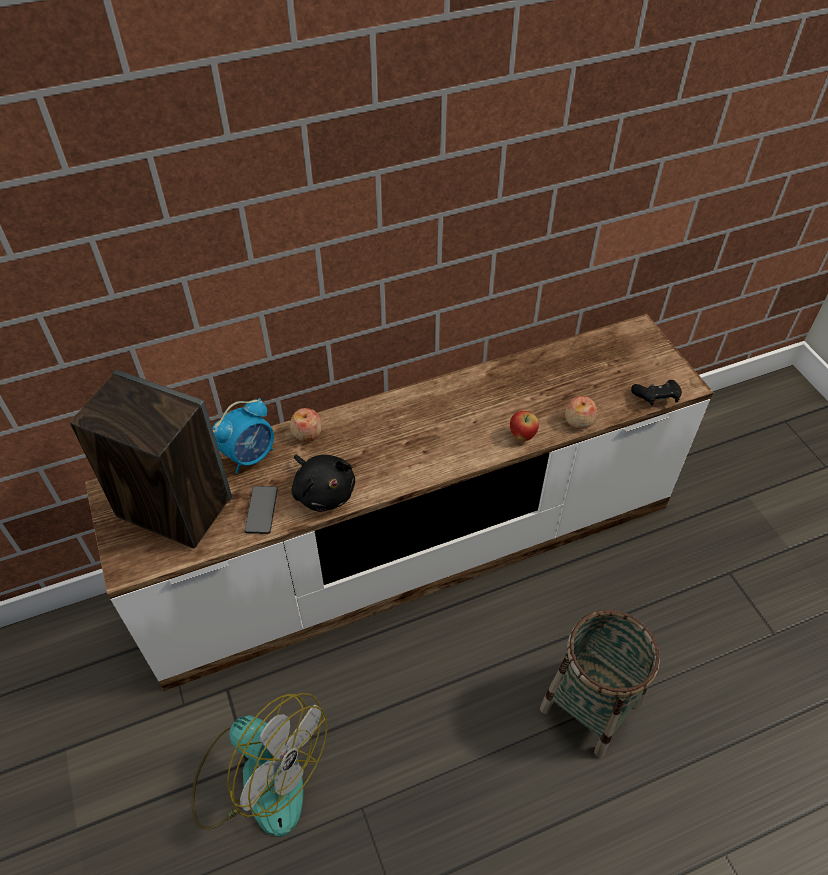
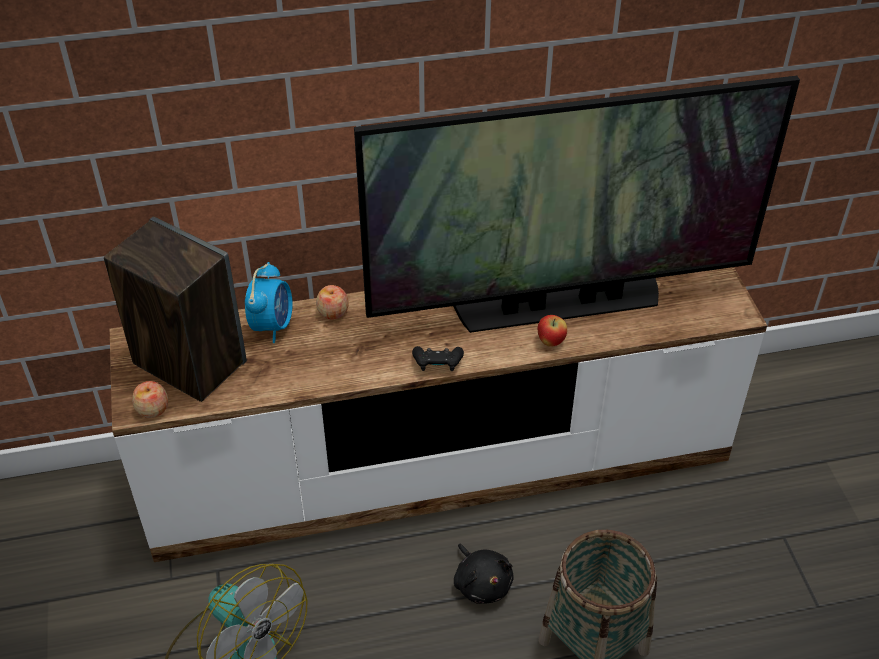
camera: 10 degrees right, 5 degrees down
(250, 455) = (272, 325): alarm clock -> alarm clock turned 45 degrees counterclockwise
(261, 510) = (272, 376): phone -> none
(323, 491) = (337, 367): black plush toy -> black plush toy (482, 583)
(520, 397) = (559, 304): none -> television
(579, 421) = (614, 335): apple -> apple (152, 409)
(656, 398) = (703, 323): black game controller -> black game controller (437, 365)

